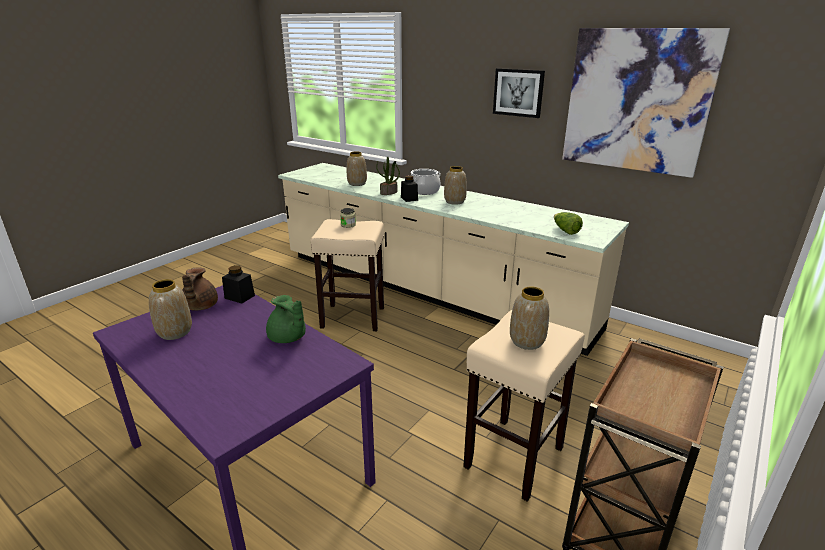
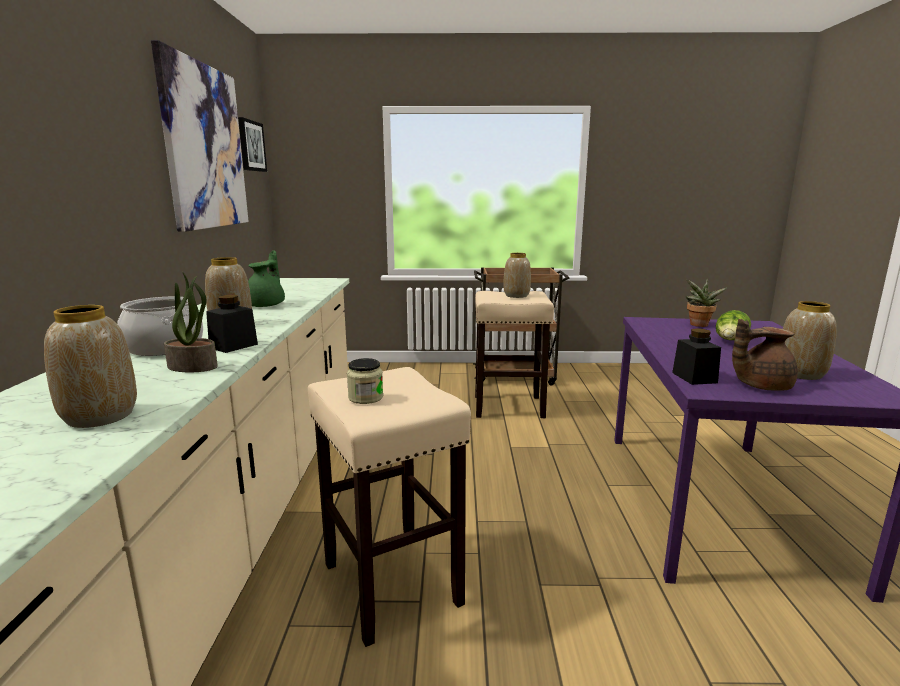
camera: 125 degrees left, 10 degrees down
(199, 306) = (760, 386): brown teapot -> brown teapot turned 150 degrees counterclockwise
(287, 382) = (698, 325): none -> potted plant
(288, 338) = (672, 339): green teapot -> green teapot (267, 305)
(518, 92) = (111, 131): picture -> picture (251, 146)
(565, 231) = (313, 285): lettuce -> lettuce (730, 341)

